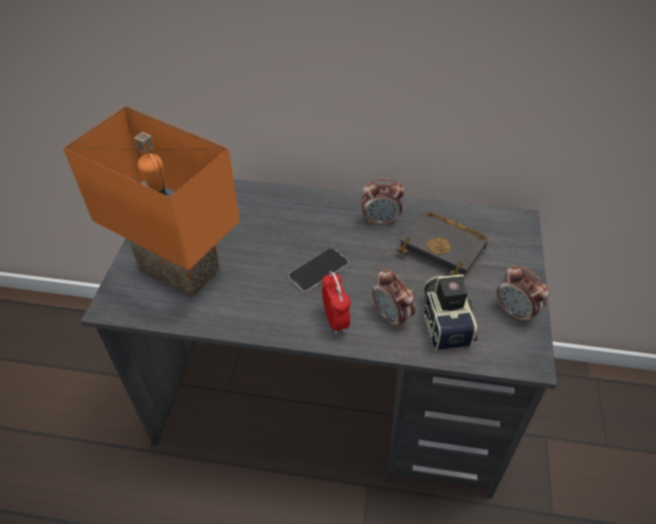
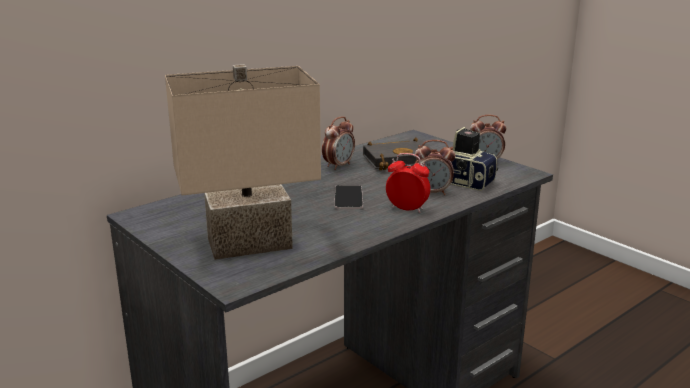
camera: 50 degrees left, 25 degrees down
(176, 272) = (249, 245): orange table lamp -> beige table lamp

